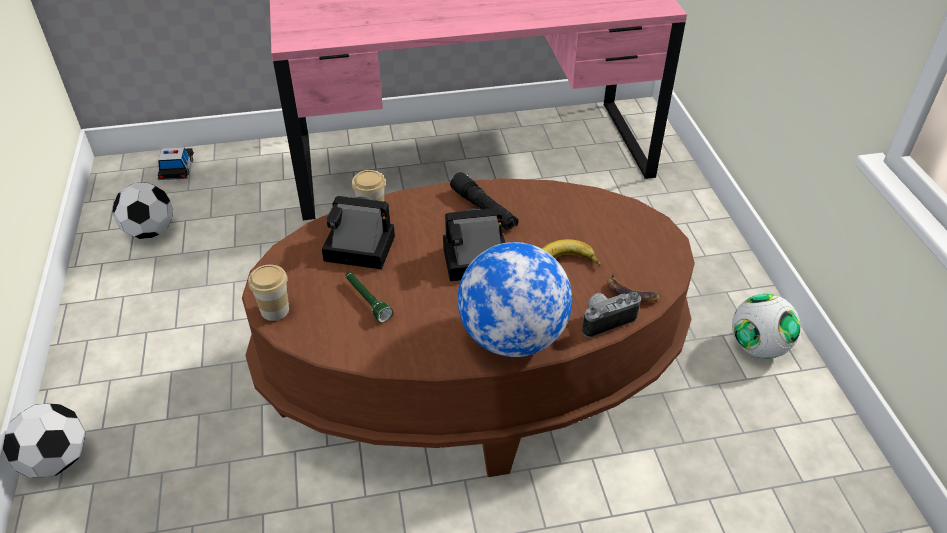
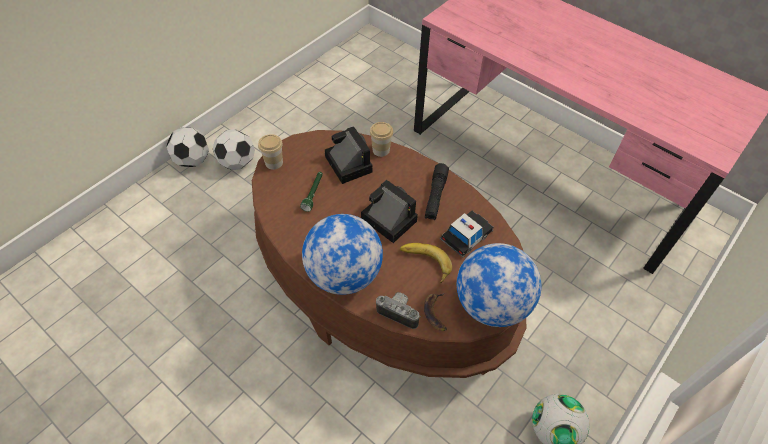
camera: 50 degrees right, 10 degrees up
(150, 231) = (343, 82): football -> football (237, 163)
(177, 168) = (395, 56): toy car -> toy car (466, 236)
(657, 248) = (491, 305): none -> globe

